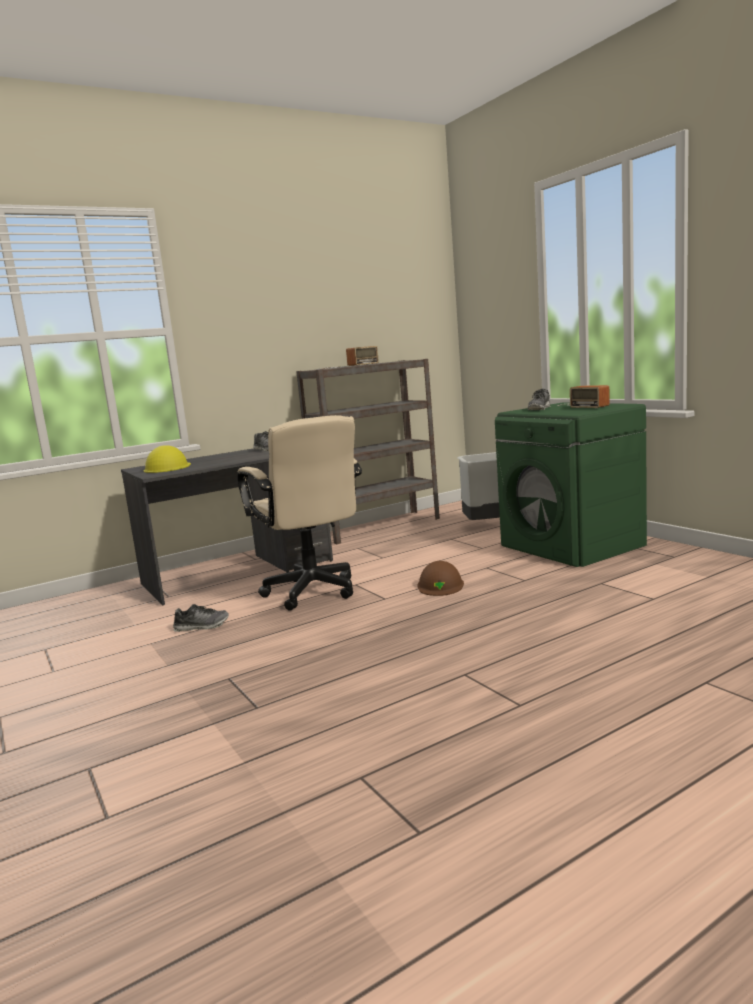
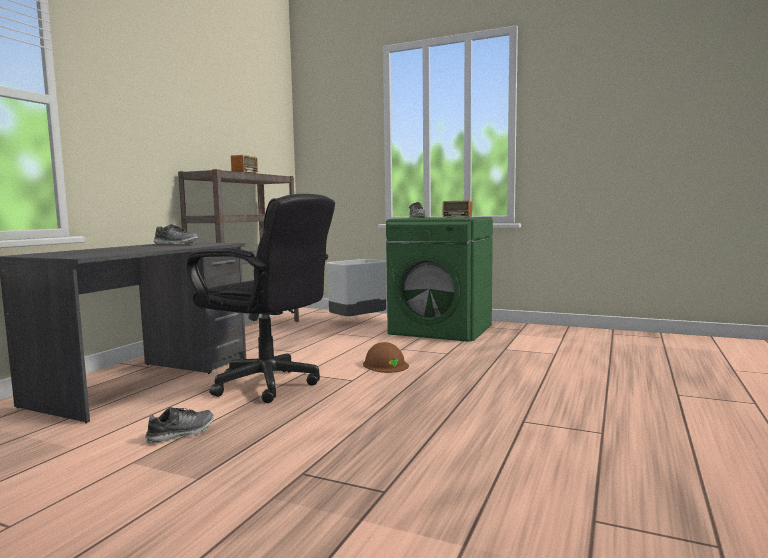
camera: 35 degrees left, 5 degrees down
(167, 467) = (78, 253): yellow hard hat -> none
(314, 593) = (271, 386): beige office chair -> black office chair

